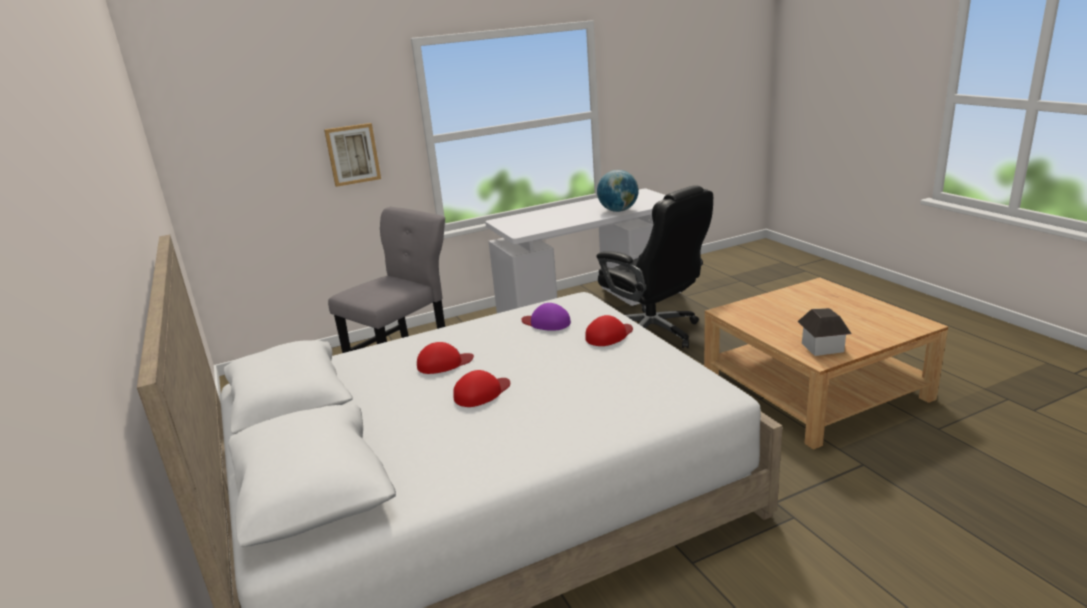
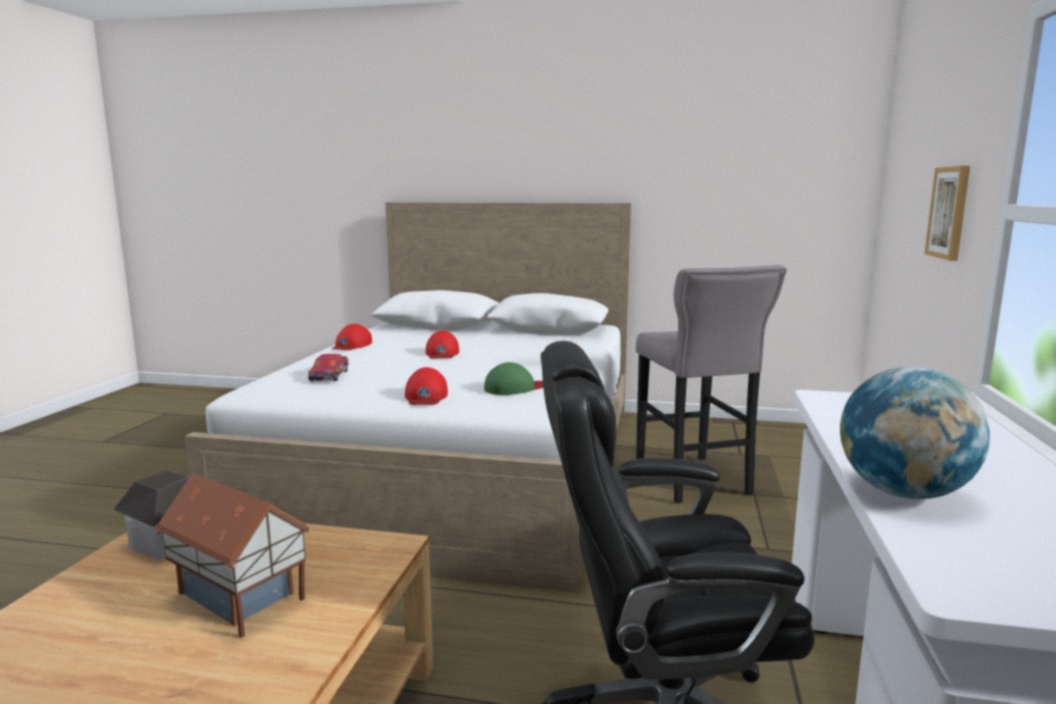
camera: 125 degrees right, 10 degrees down
(444, 363) = (514, 354): red cap -> red cap (351, 345)
(546, 322) = (514, 388): purple cap -> green cap
(626, 395) = (330, 375): none -> toy car
(803, 313) = (237, 599): none -> toy house

